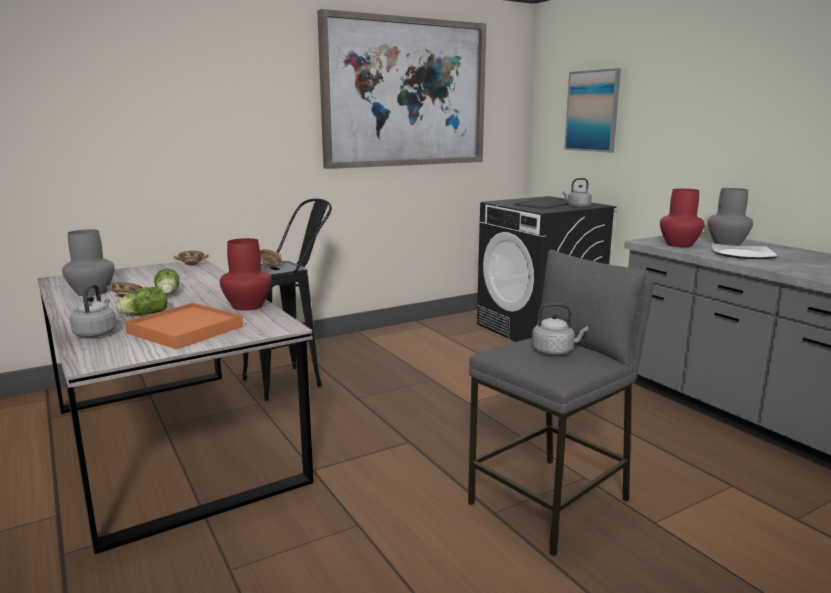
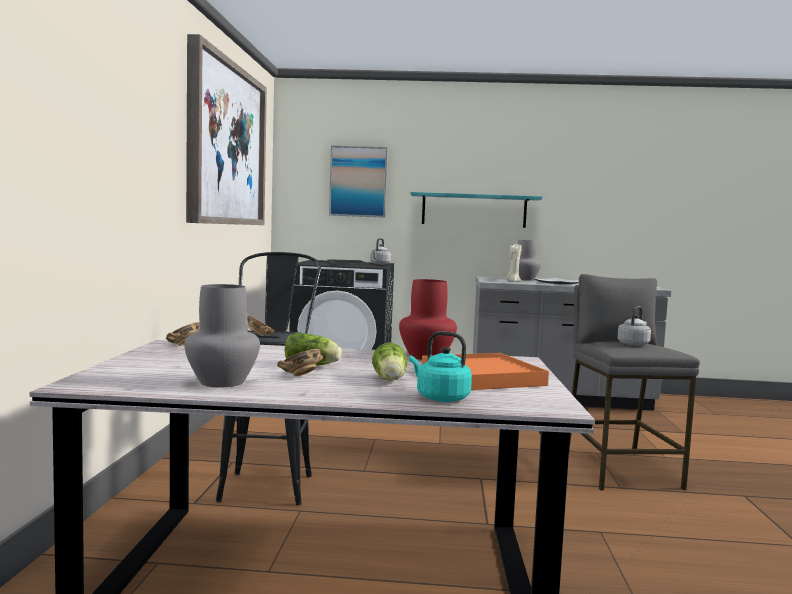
camera: 55 degrees left, 10 degrees down
(96, 333) = (440, 398): grey kettle -> turquoise kettle
(680, 245) = (513, 281): red vase -> beige candle
(705, 144) = (474, 210): none -> turquoise shelf

